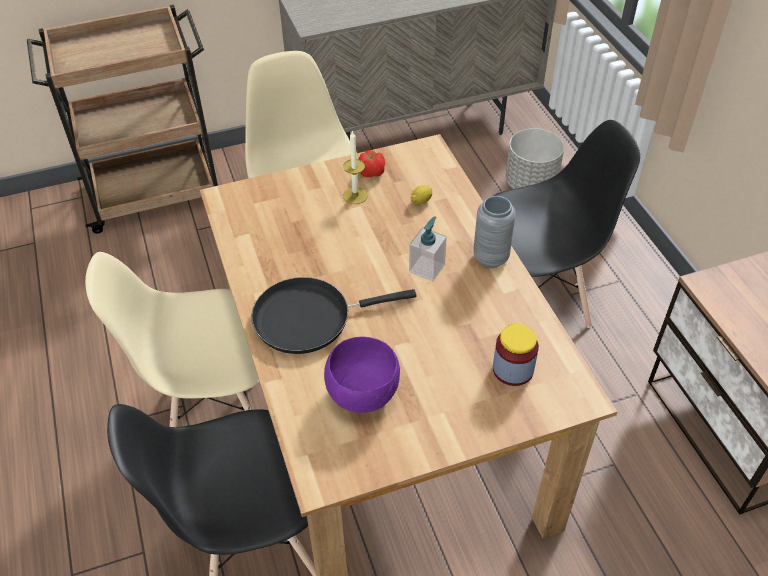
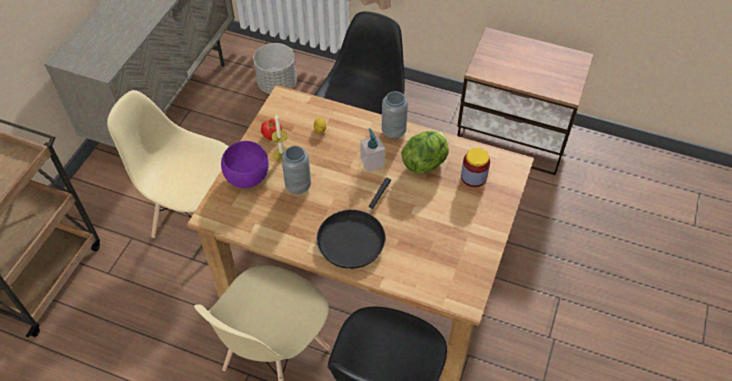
camera: 50 degrees left, 5 degrees up
(329, 233) = (298, 186): none -> grey vase
(364, 393) = (429, 247): purple bowl -> purple bowl (247, 176)
(480, 312) = (425, 163): none -> lettuce

